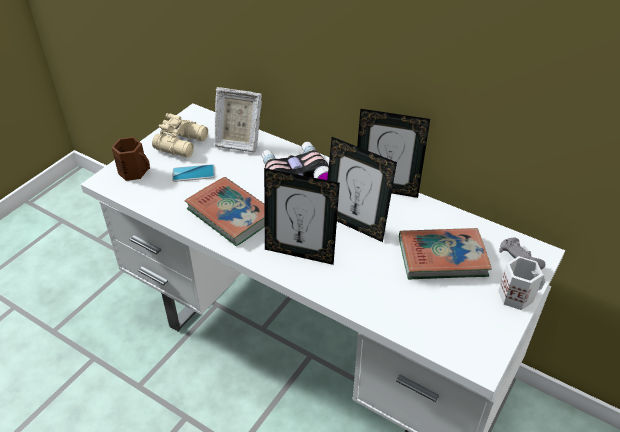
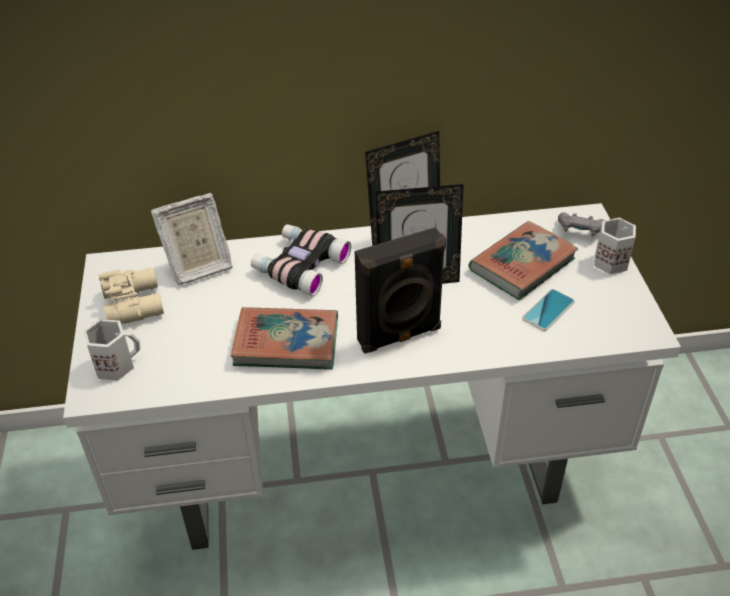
camera: 40 degrees left, 0 degrees up
(134, 171) = (115, 364): brown mug -> white mug
(193, 173) = (190, 327): phone -> phone (548, 310)
(300, 252) = (400, 336): picture frame -> black speaker

